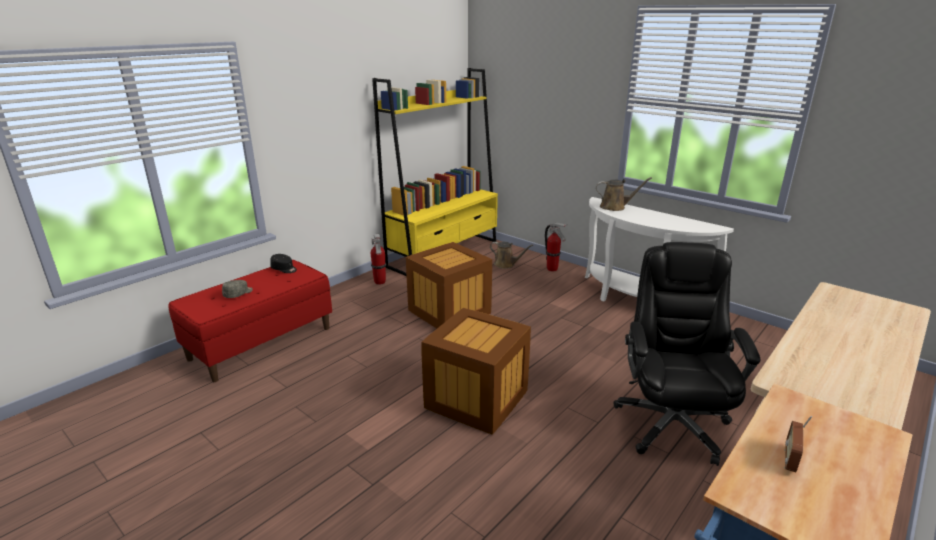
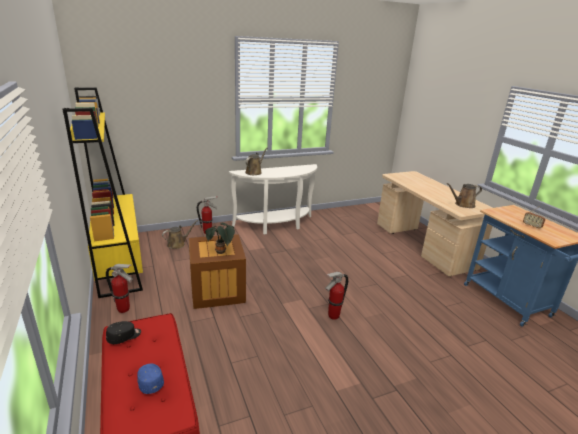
camera: 65 degrees left, 0 degrees up
(238, 294) = (149, 382): grey cap -> blue cap
(443, 263) = (221, 252): none -> potted plant
(476, 399) = (333, 316): crate -> fire extinguisher
(671, 423) = (387, 264): black office chair -> none
(830, 382) = (463, 205): none -> brown watering can

